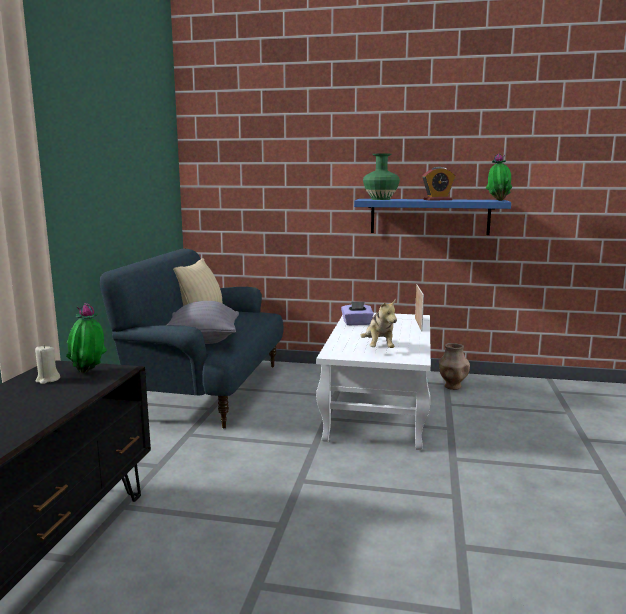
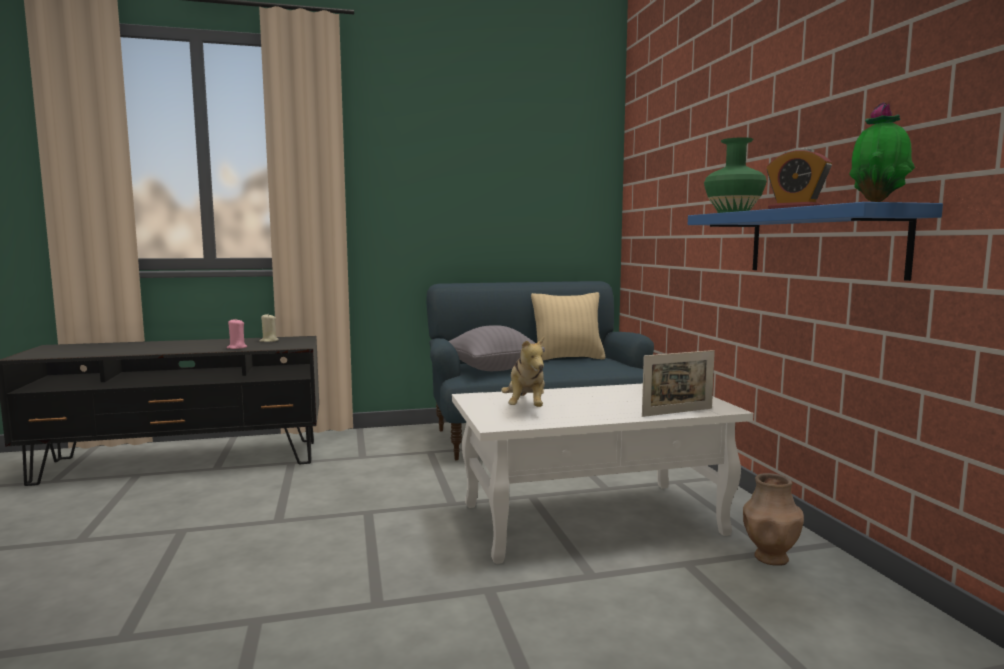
camera: 65 degrees right, 5 degrees down
(72, 395) = (237, 347): none -> pink candle
(88, 372) = (289, 343): potted plant -> none
(357, 323) = (624, 390): purple tissue box -> none
(378, 347) = (526, 408): plush toy -> plush toy turned 60 degrees counterclockwise

